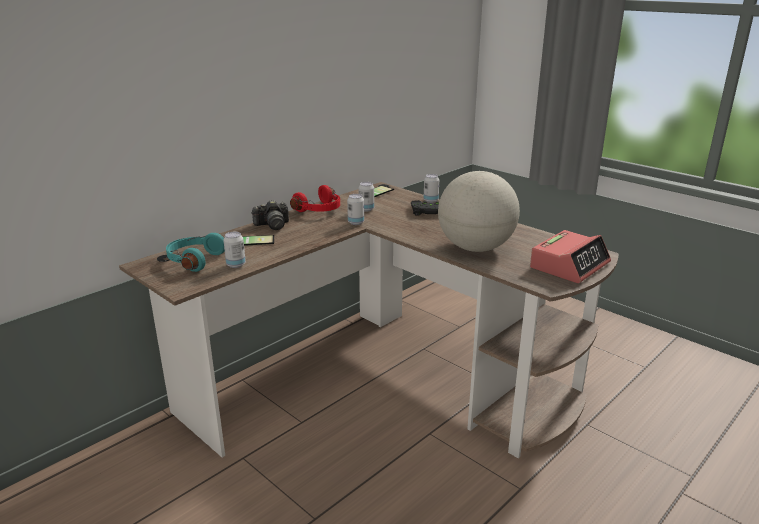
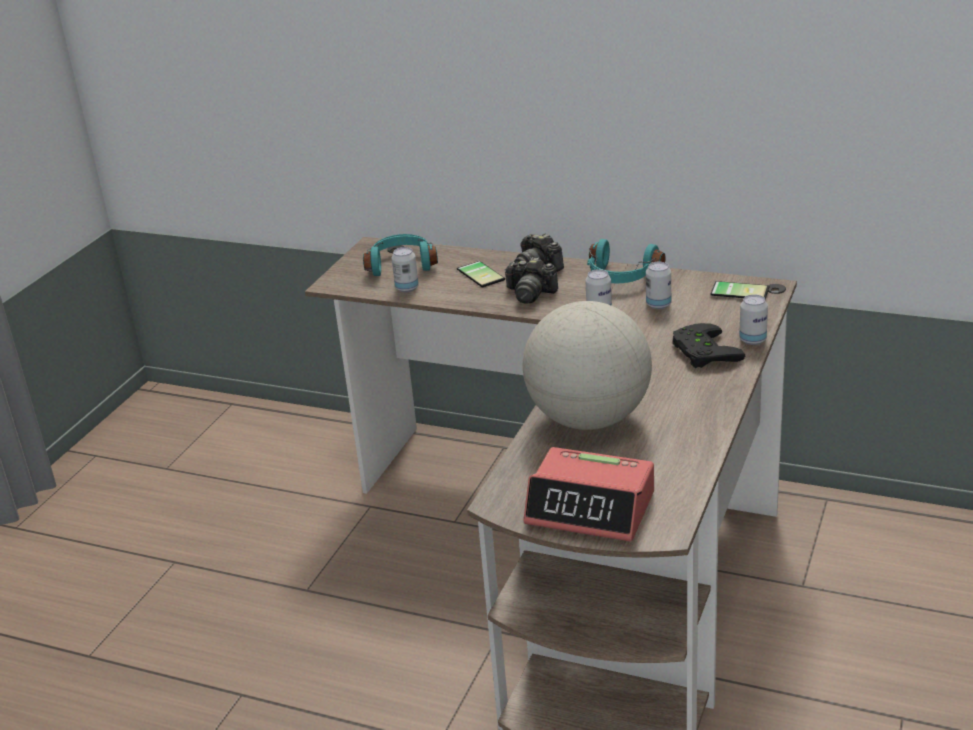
camera: 70 degrees right, 5 degrees up
(305, 233) = (530, 294): none -> camera
(320, 210) = (621, 277): red headphones -> turquoise headphones

